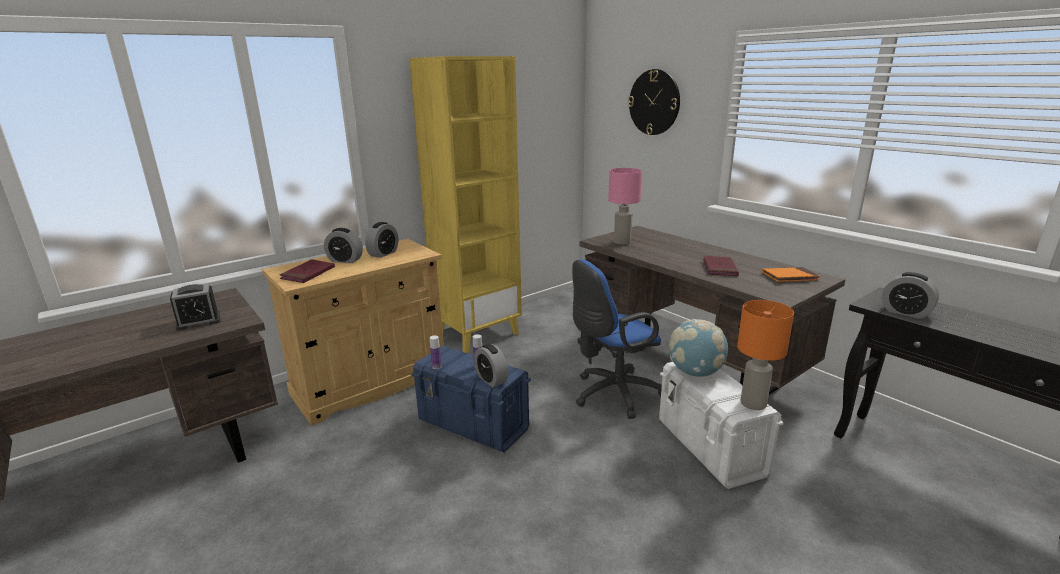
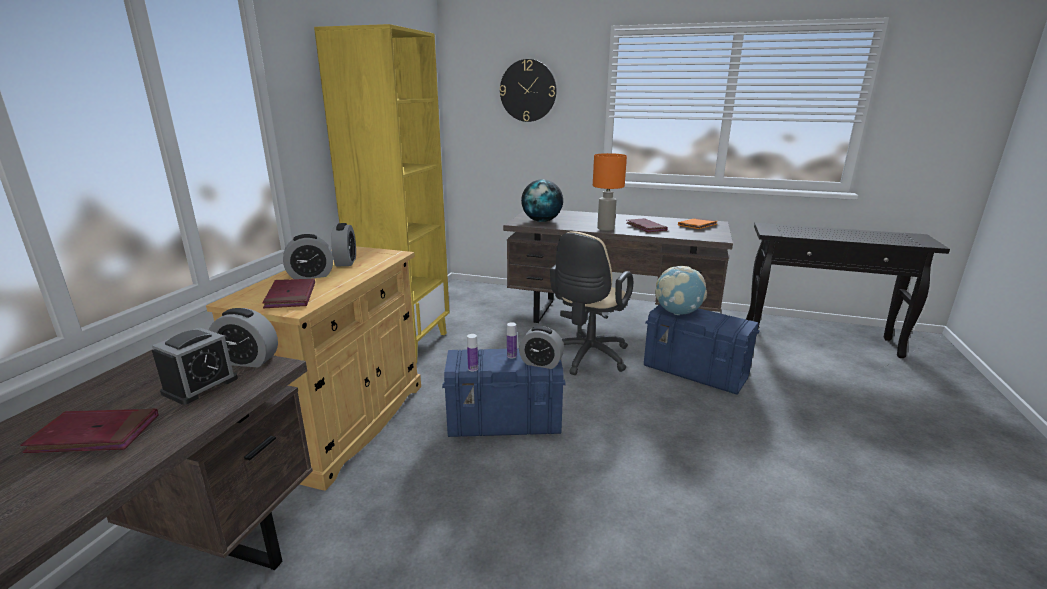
camera: 35 degrees left, 0 degrees up
(126, 334) = (95, 435): none -> red book
(612, 394) = (587, 358): blue office chair -> beige office chair
(622, 242) = (542, 221): pink table lamp -> globe
(710, 447) = (695, 372): white storage box -> blue storage box
(753, 403) = (738, 321): orange table lamp -> orange table lamp (605, 228)
(905, 312) = (793, 233): alarm clock -> alarm clock (248, 361)

